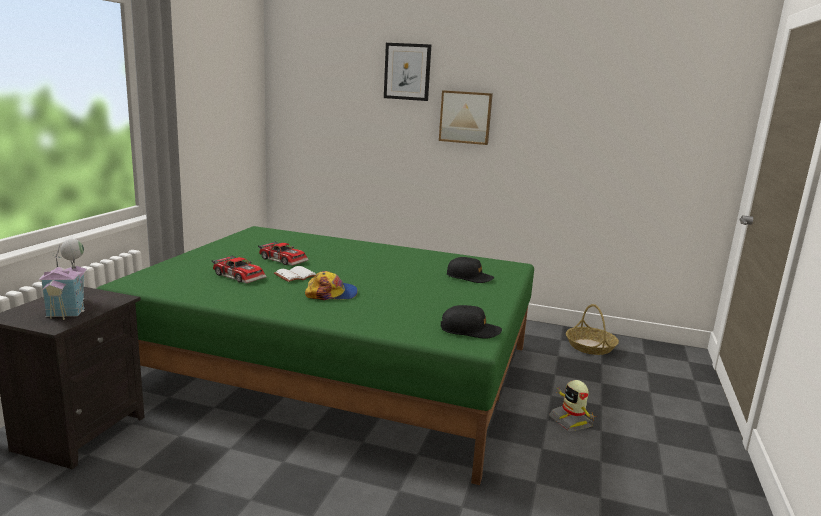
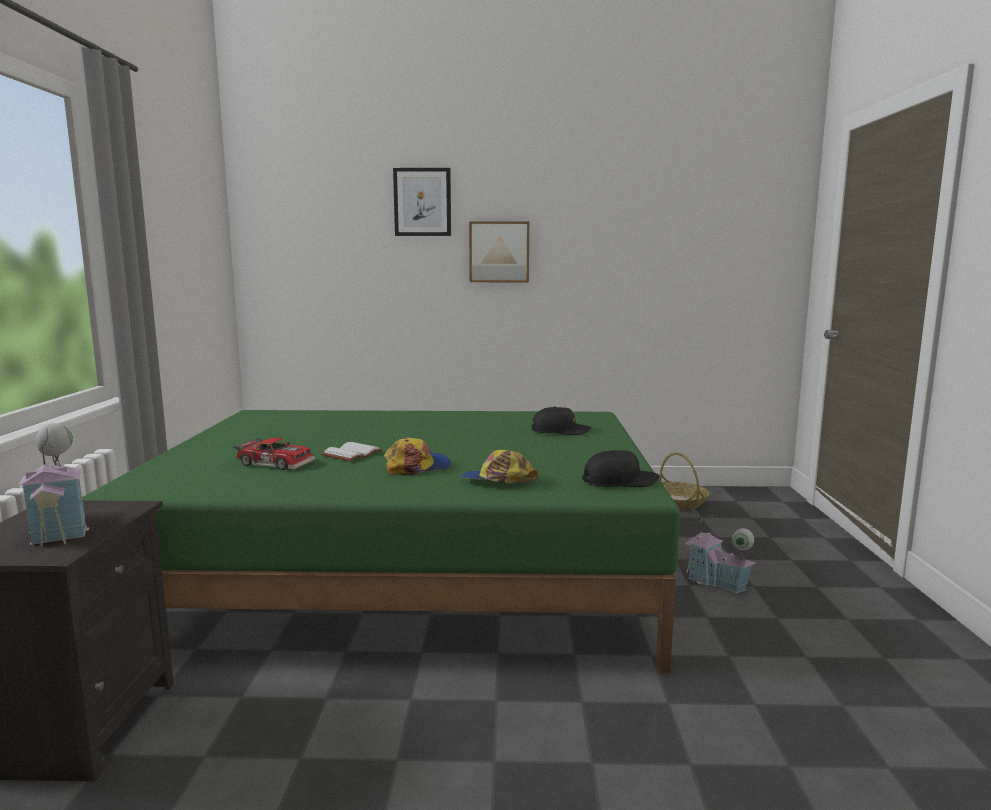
camera: 15 degrees left, 5 degrees down
(284, 259) = (318, 439): toy car -> none
(378, 315) = (497, 481): none -> cap
(571, 421) = (716, 582): toy robot -> toy house

